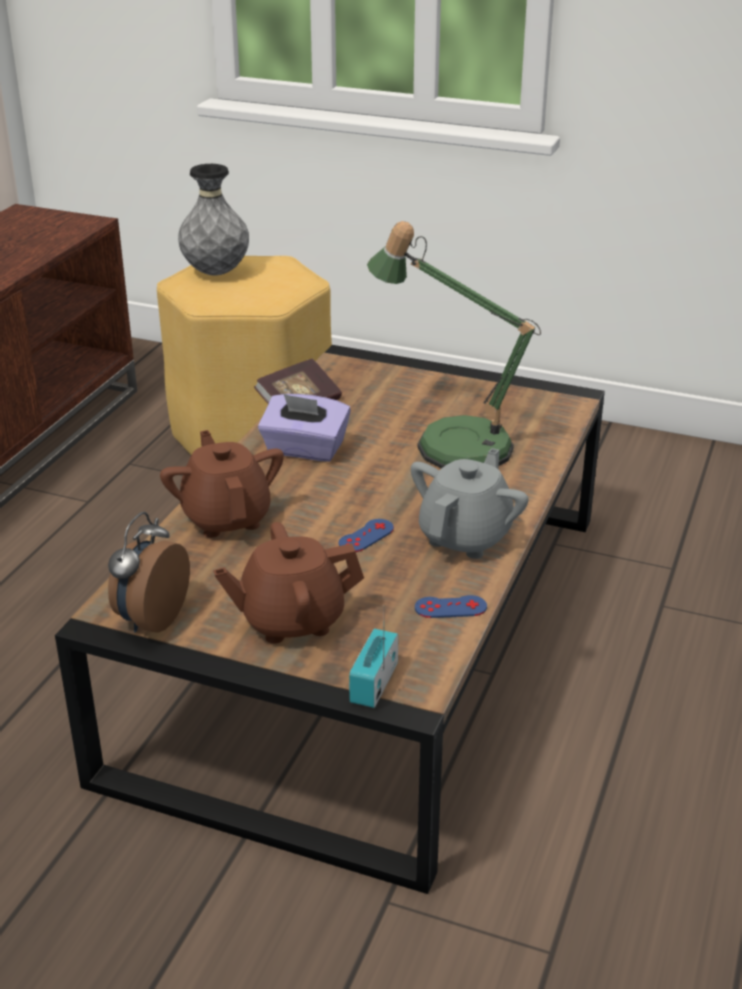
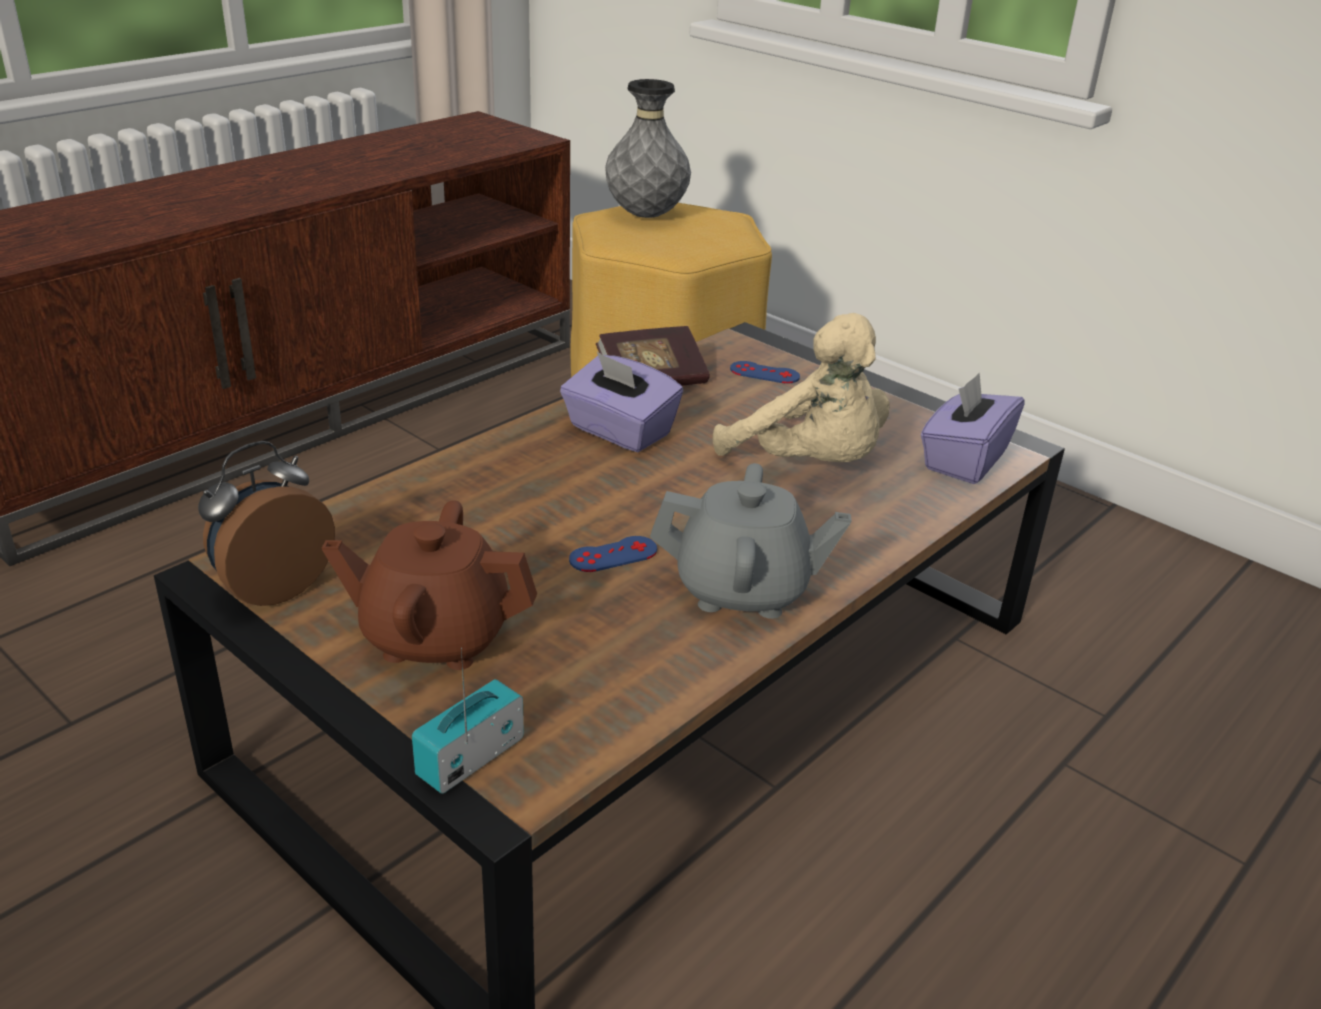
camera: 20 degrees right, 0 degrees up
(226, 517) = (462, 488): brown teapot -> none
(450, 607) = (653, 680): blue game controller -> blue game controller (764, 373)
(451, 442) = (810, 465): table lamp -> beige plush toy
(466, 537) = (743, 590): grey teapot -> grey teapot turned 45 degrees clockwise
(547, 414) = (964, 460): none -> purple tissue box

